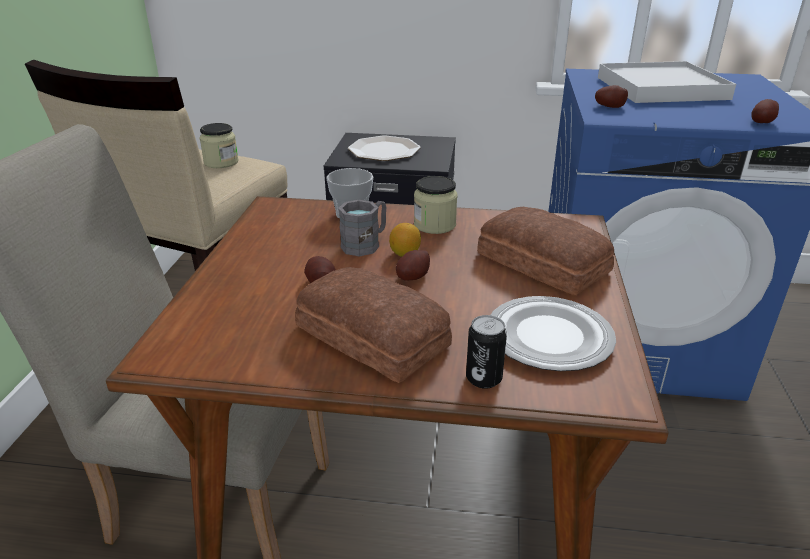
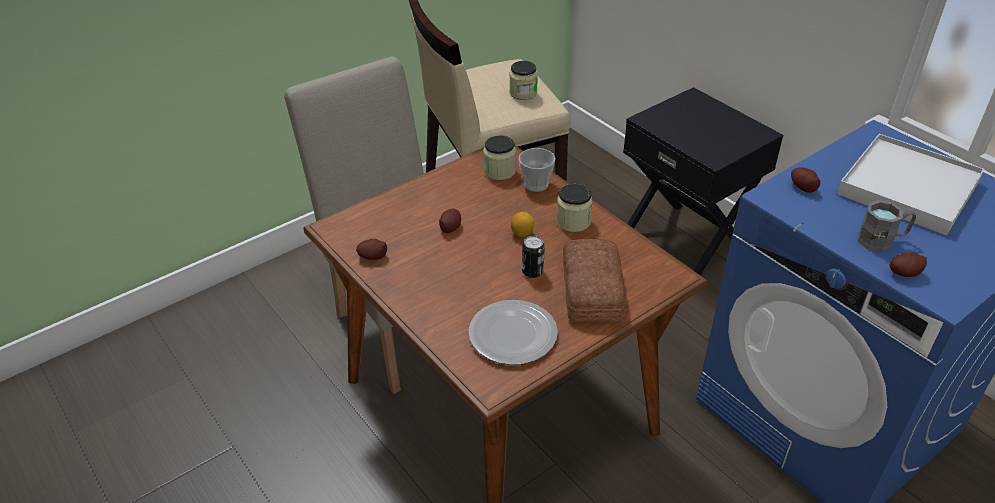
camera: 45 degrees right, 10 degrees up
(297, 219) = (499, 171): none -> jar
(366, 244) = (511, 213): grey mug -> grey mug (882, 240)
(373, 334) = (431, 275): bread -> none
(383, 150) = (695, 123): plate -> none
(412, 277) = (501, 252): potato -> potato (372, 257)
(483, 378) = (445, 333): can -> can (532, 272)

